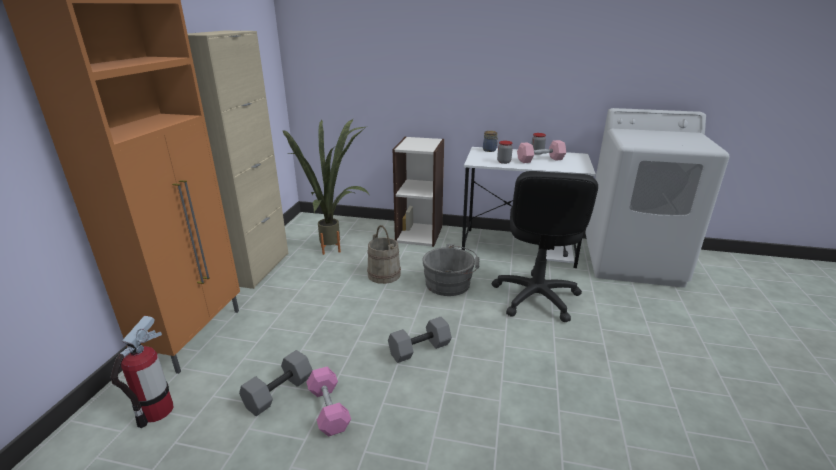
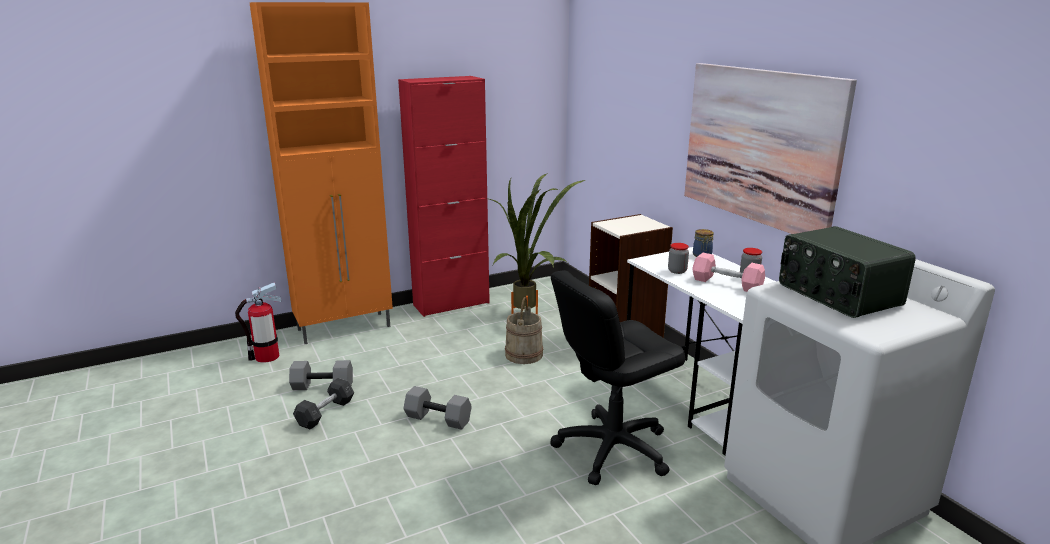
camera: 50 degrees right, 5 degrees down
(258, 268) = (451, 304): beige cabinet -> red cabinet
(328, 409) = (325, 413): pink dumbbell -> grey dumbbell
(450, 284) = (560, 392): grey bucket -> none
(525, 61) = (759, 146): none -> picture
(652, 138) = (837, 295): none -> radio

